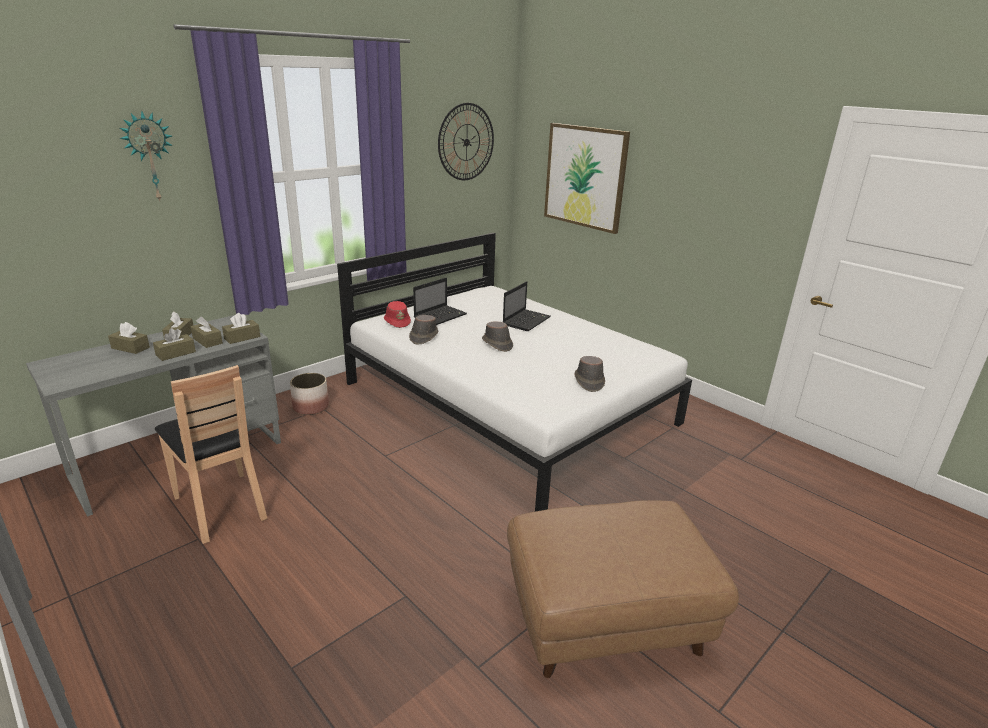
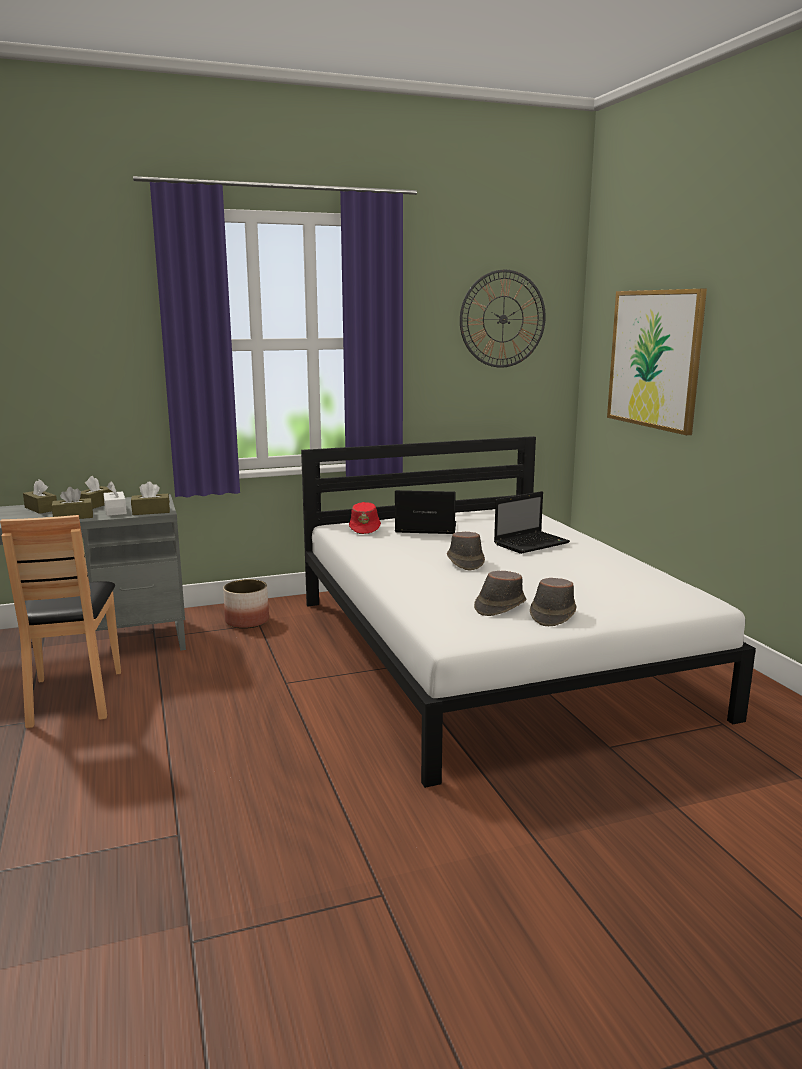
camera: 25 degrees right, 10 degrees down
(149, 157) = (101, 313): wall clock -> none
(207, 341) = (115, 510): brown tissue box -> white tissue box
(423, 337) = (380, 545): brown hat -> brown hat (499, 606)
(441, 316) = (424, 529): laptop -> laptop turned 150 degrees counterclockwise
(605, 619) = (412, 940): brown ottoman -> none

